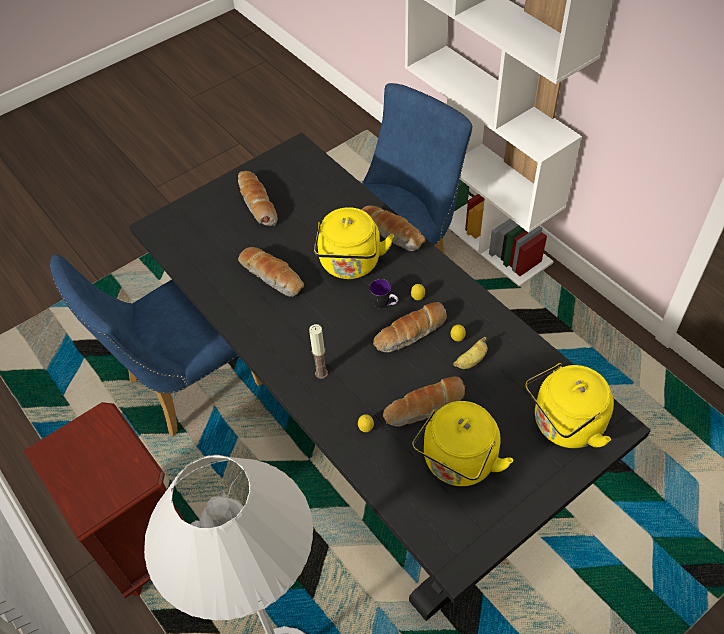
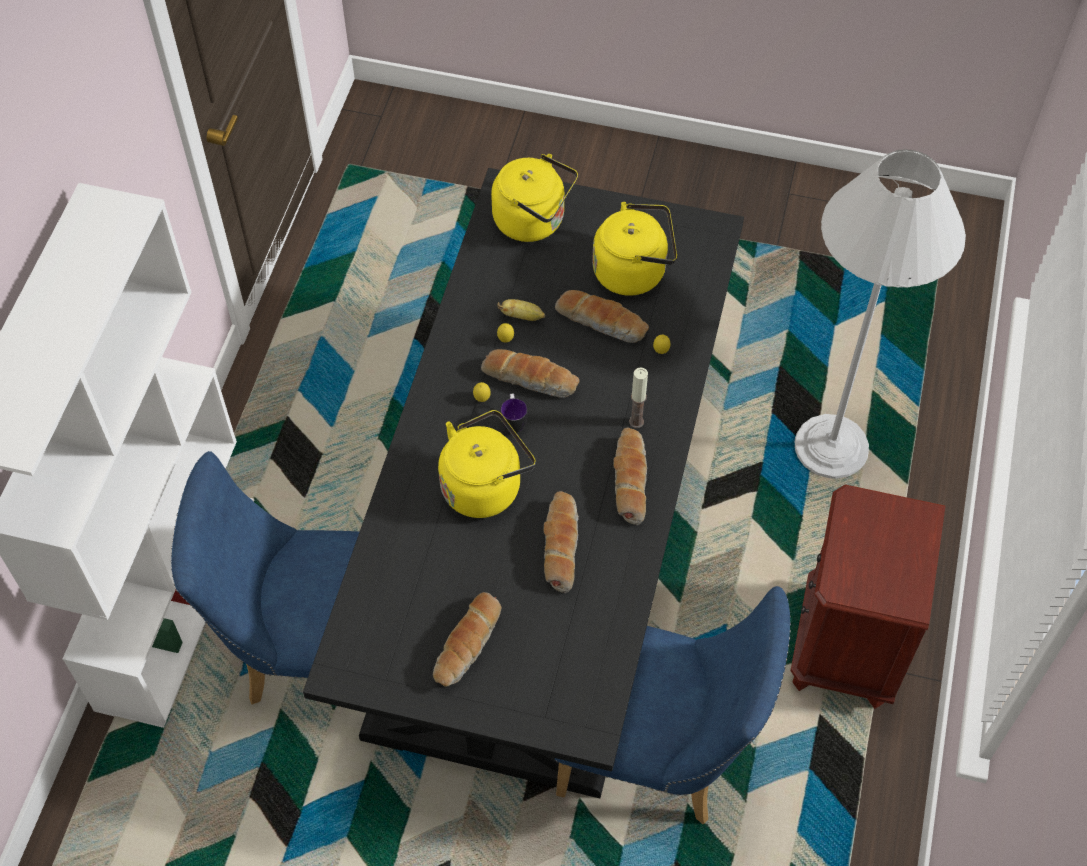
camera: 130 degrees left, 5 degrees up
(391, 233) = (410, 476): bread -> bread (629, 481)

